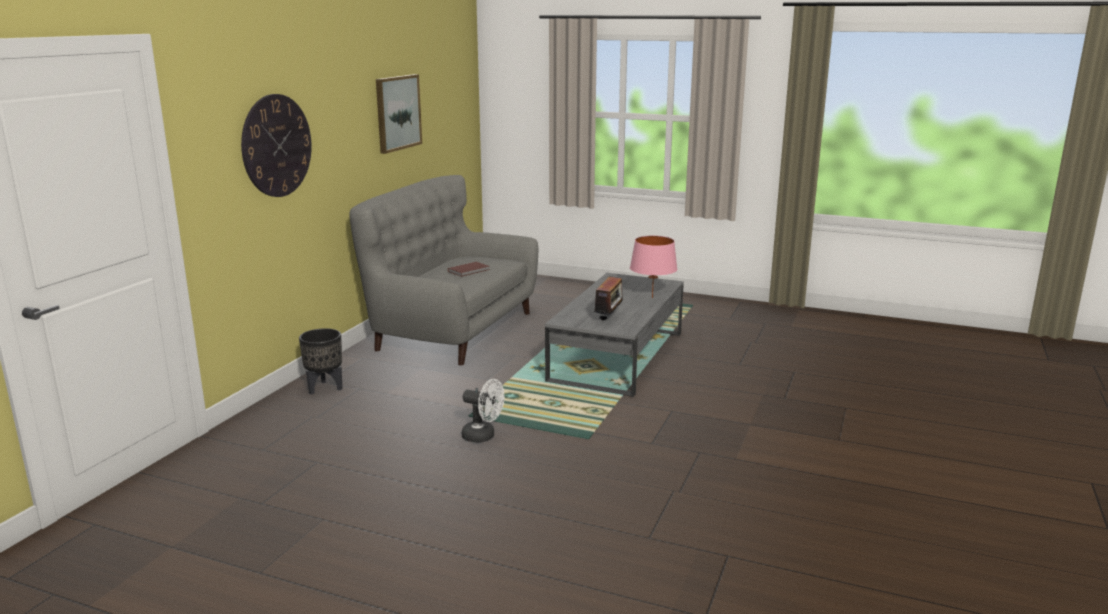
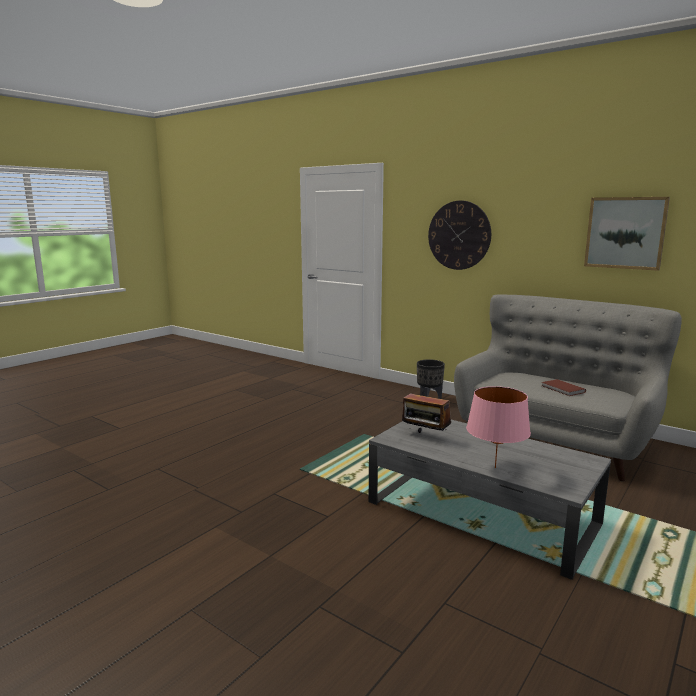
camera: 105 degrees right, 5 degrees down
(483, 436) = (329, 436): white fan -> none

